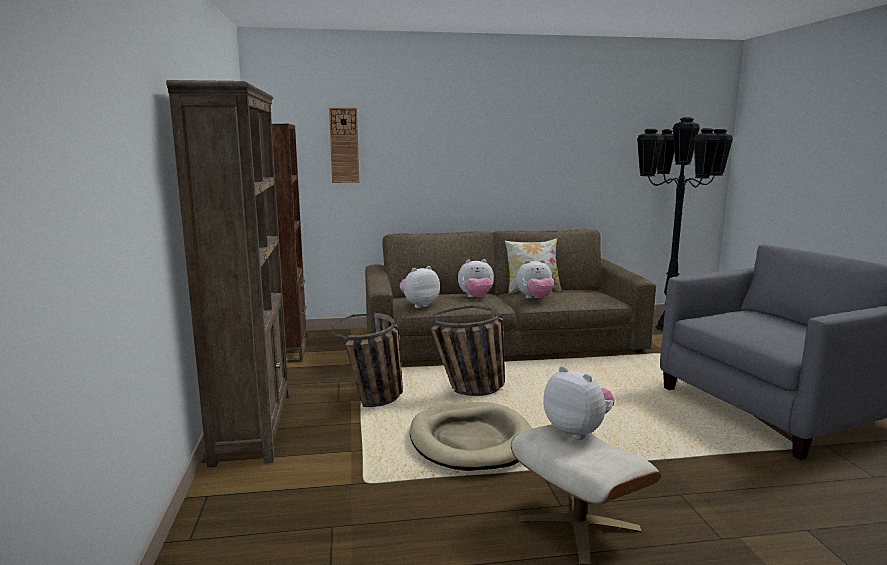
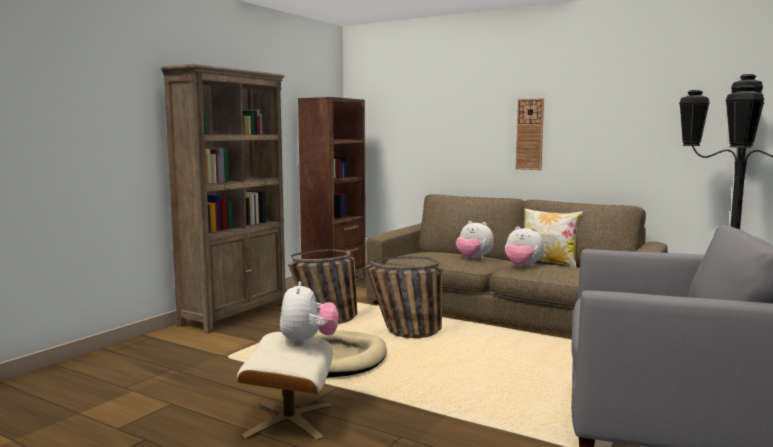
camera: 40 degrees right, 5 degrees down
(344, 145) = (410, 116): wall clock -> wall clock (529, 134)
(419, 305) = (413, 255): plush toy -> none

